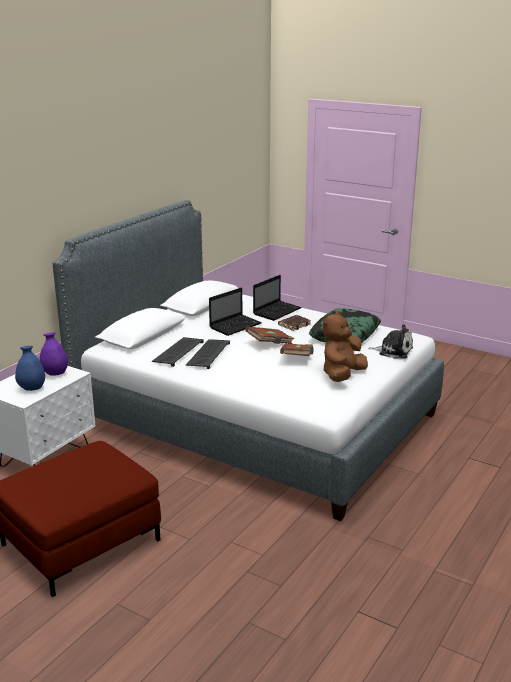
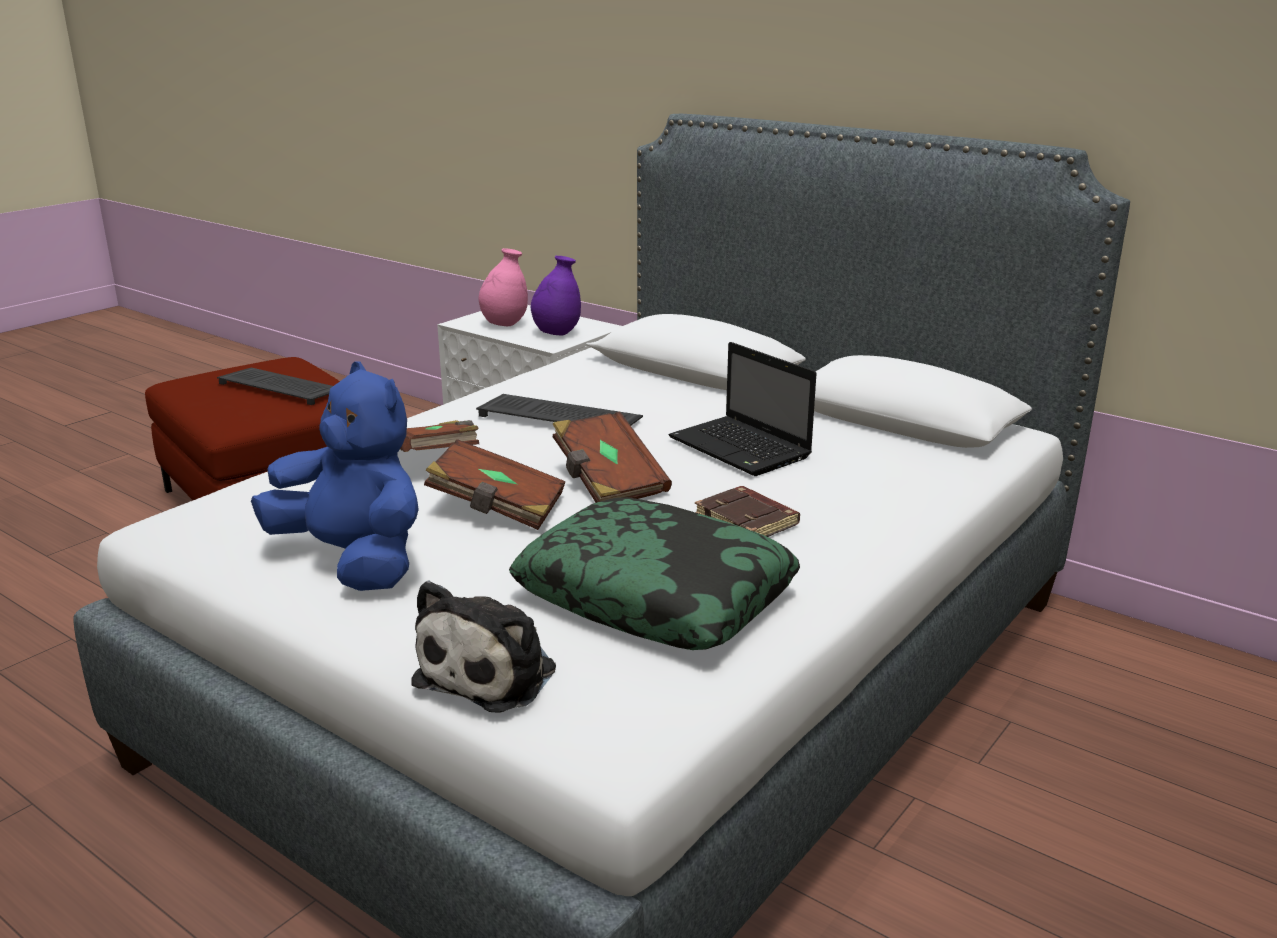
camera: 95 degrees right, 0 degrees up
(32, 389) = (504, 324): blue vase -> pink vase
(178, 352) = (587, 394): keyboard -> keyboard (282, 387)
(255, 373) = (436, 459): none -> brown book
(277, 311) = (863, 504): laptop -> none
(342, 375) = (354, 561): brown plush toy -> blue plush toy

